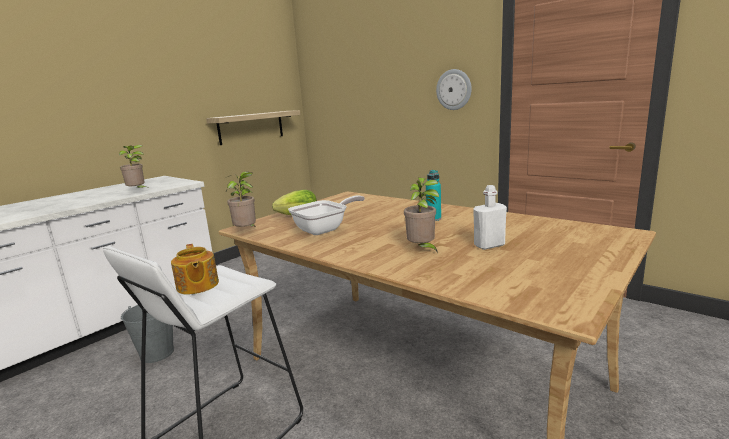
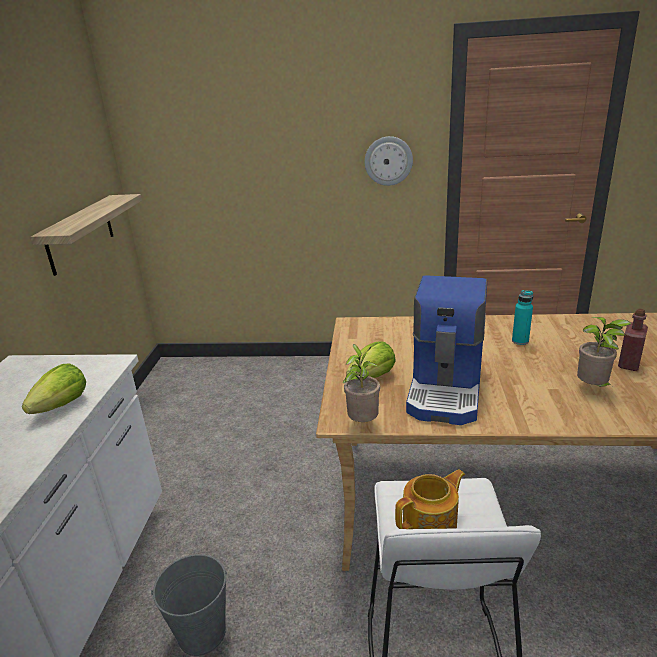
camera: 35 degrees left, 10 degrees up
(138, 191) = (62, 405): potted plant -> lettuce
(197, 286) = (431, 523): teapot -> teapot turned 60 degrees counterclockwise
(325, 229) = (447, 389): frying pan -> coffee machine
(489, 245) = (629, 364): white bottle -> red bottle

